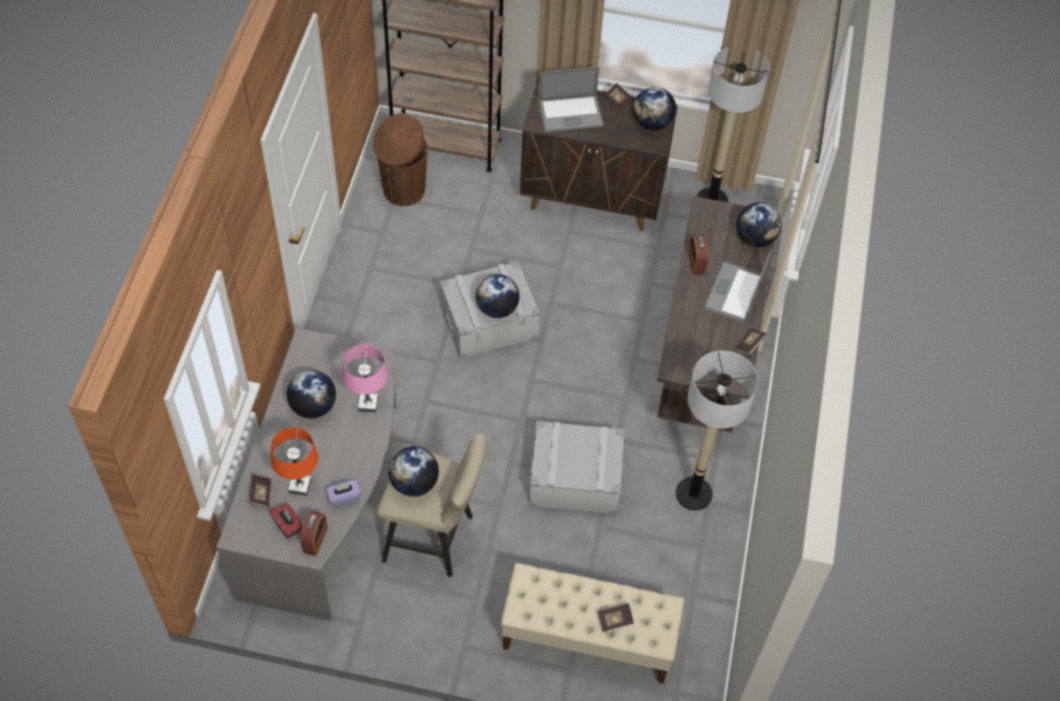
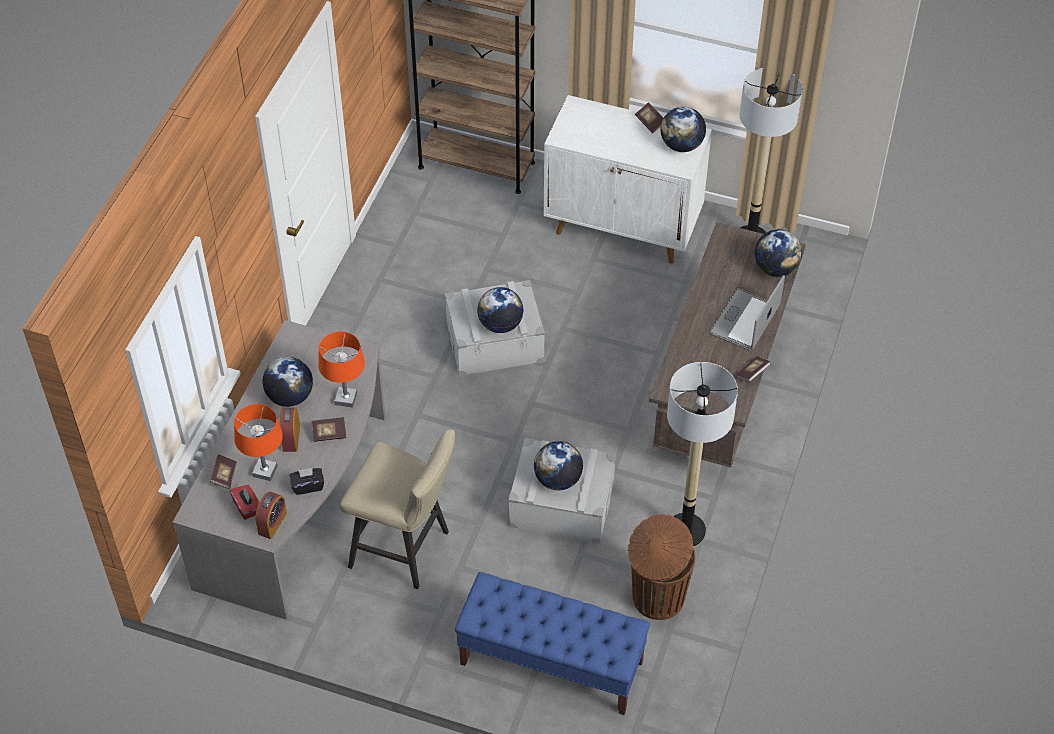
camera: 10 degrees right, 5 degrees down
(344, 497) = (308, 486): purple tissue box -> black tissue box
(368, 404) = (346, 399): pink table lamp -> orange table lamp
(402, 190) = (424, 205): brown trash can -> brown trash can (656, 598)
(414, 483) = (381, 478): globe -> globe (558, 479)
(570, 113) = (597, 130): laptop -> none
(587, 638) = (550, 663): beige bench -> blue bench
(593, 198) = (624, 227): brown cabinet -> white cabinet
(615, 620) = (573, 636): book -> book (329, 434)
(696, 262) = (709, 288): alarm clock -> alarm clock (291, 437)

